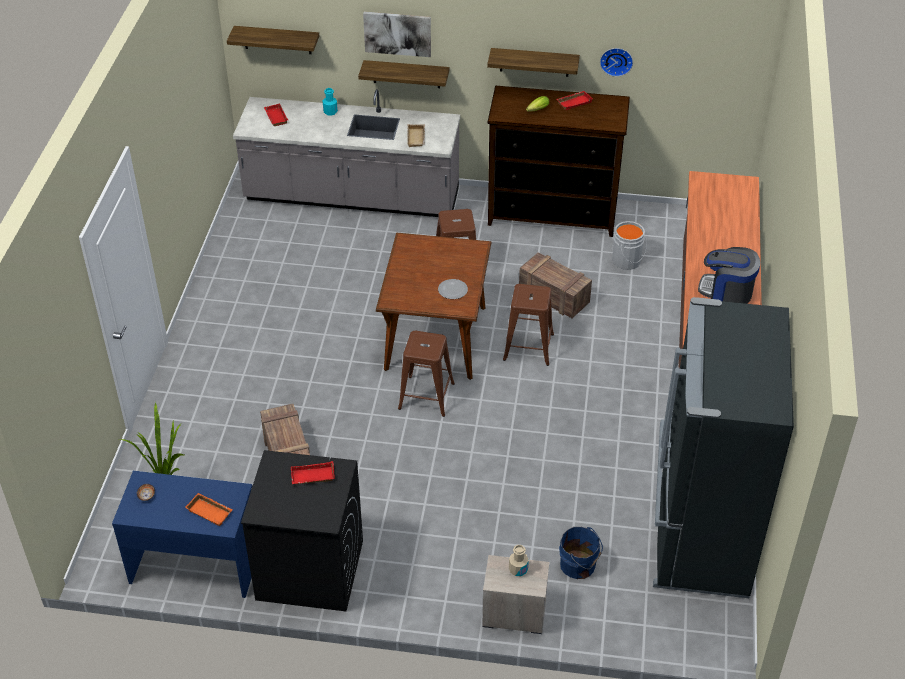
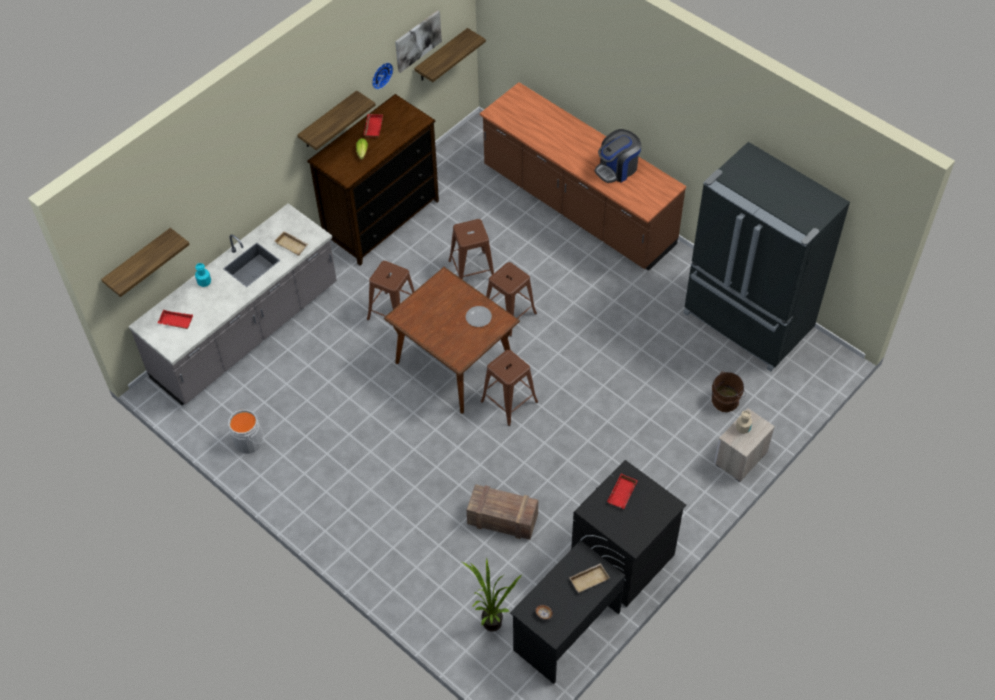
camera: 55 degrees left, 10 degrees up
(195, 564) = (566, 630): blue desk -> black desk
(210, 511) = (589, 579): orange tray -> beige tray
(397, 33) = (229, 179): picture -> picture (417, 40)
(406, 74) = (242, 205): shelf -> shelf (441, 56)
(555, 297) = (472, 270): crate -> brown stool
(579, 565) = (726, 400): blue bucket -> brown bucket
(627, 261) = (471, 207): grey bucket -> grey bucket (250, 441)

